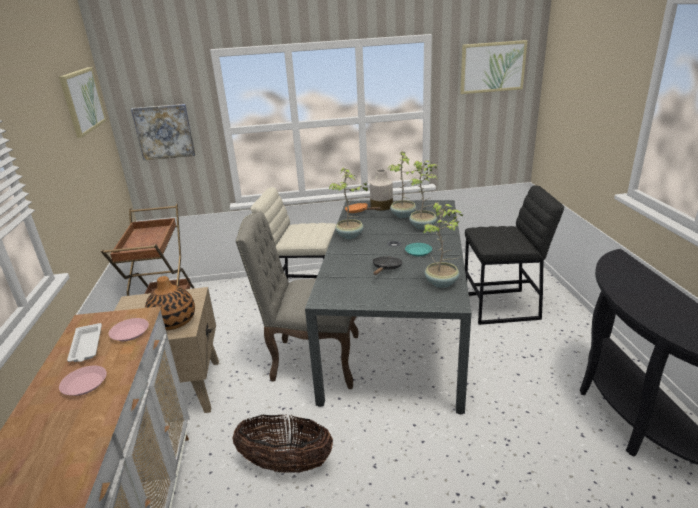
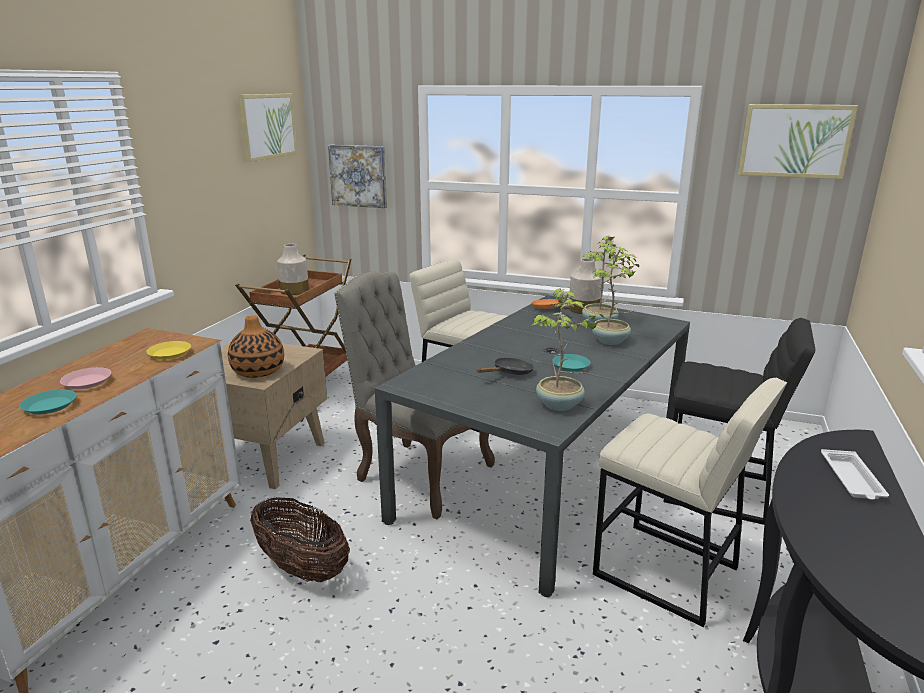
camera: 25 degrees right, 5 degrees down
(77, 418) = (50, 405): none -> turquoise plate
(86, 346) = (124, 354): white tray -> white tray (852, 479)
(130, 332) = (170, 353): pink plate -> yellow plate
(143, 242) = (295, 290): none -> beige vase
(350, 236) = (508, 331): potted plant -> none
(515, 369) = (669, 573): none -> beige chair

